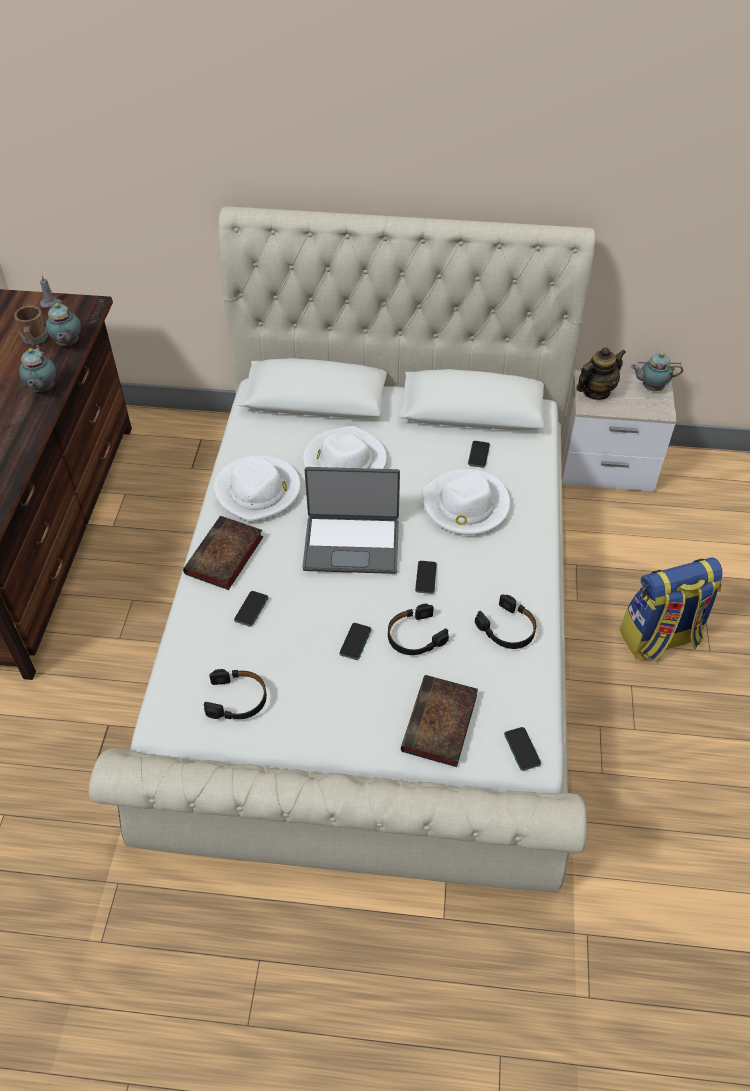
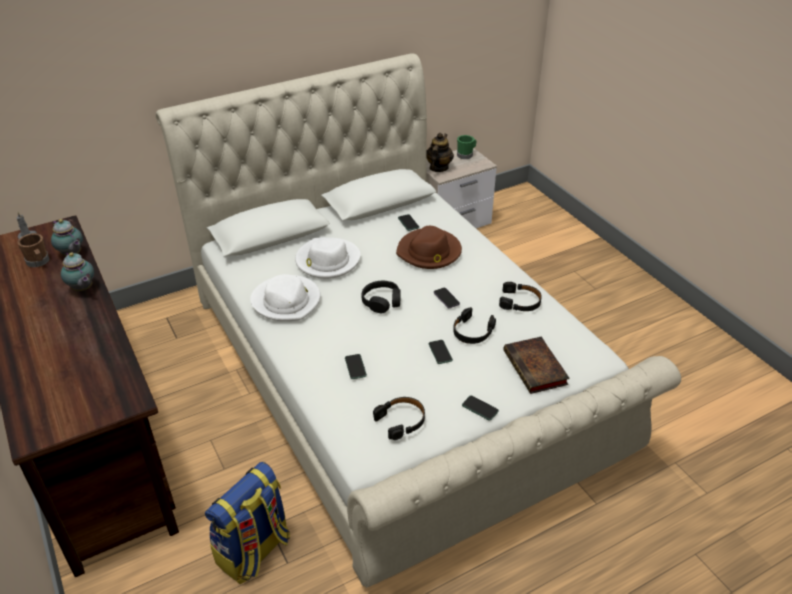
camera: 35 degrees left, 10 degrees down
(224, 557) = (303, 348): book -> none
(352, 544) = (382, 301): laptop -> black headphones
(465, 506) = (429, 252): white hat -> brown hat
(522, 749) = (591, 357): phone -> phone (480, 408)
(650, 388) = (466, 155): teapot -> green mug
(659, 639) = (565, 295): backpack -> backpack (254, 551)

